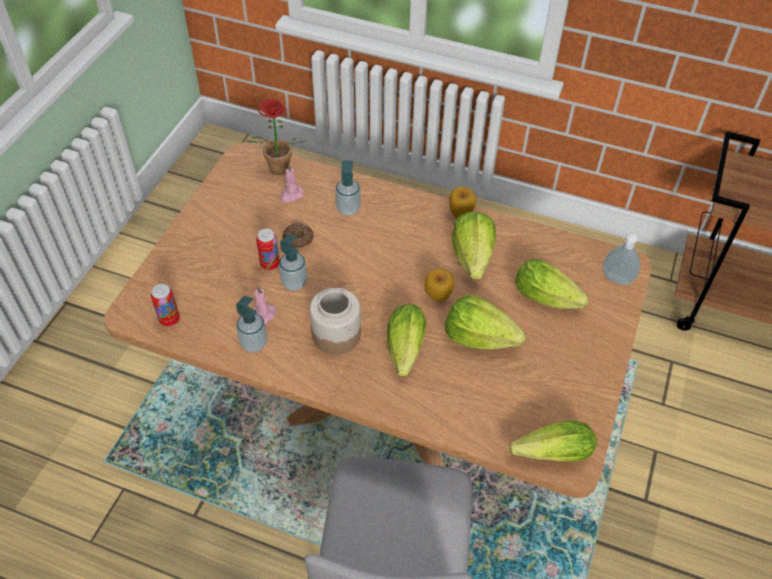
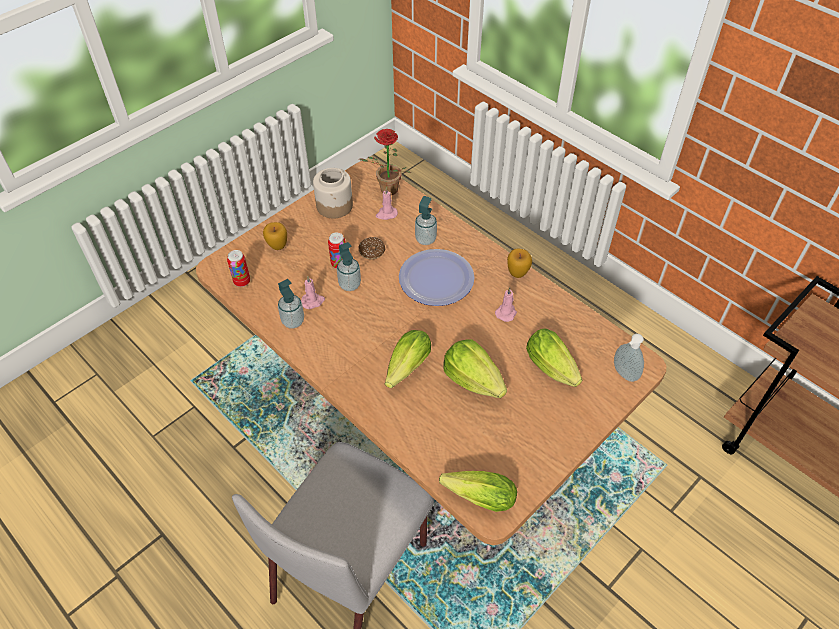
camera: 25 degrees right, 0 degrees up
(336, 334) = (359, 336): jar -> jar (335, 205)
(382, 246) = (436, 278): none -> plate
(438, 296) = (458, 334): apple -> apple (277, 246)
(472, 258) = (506, 312): lettuce -> pink candle

